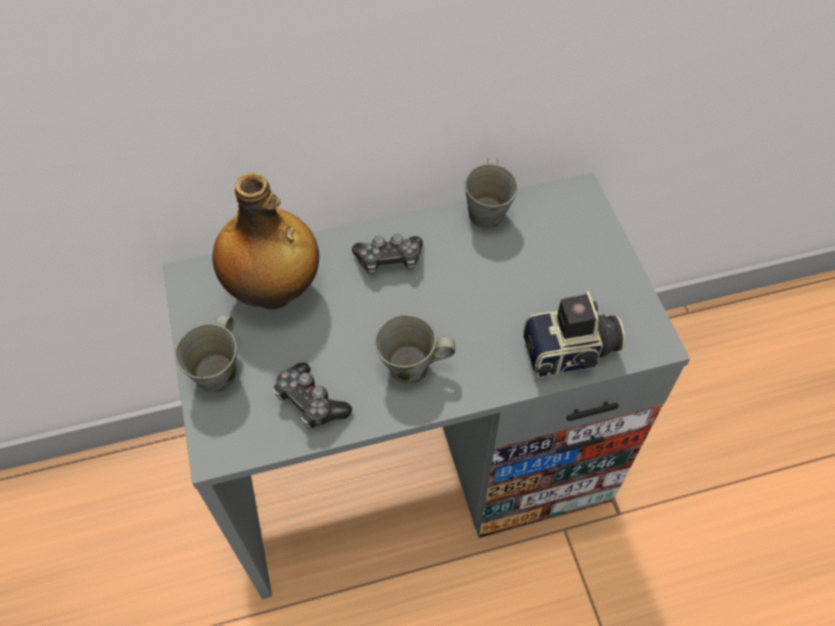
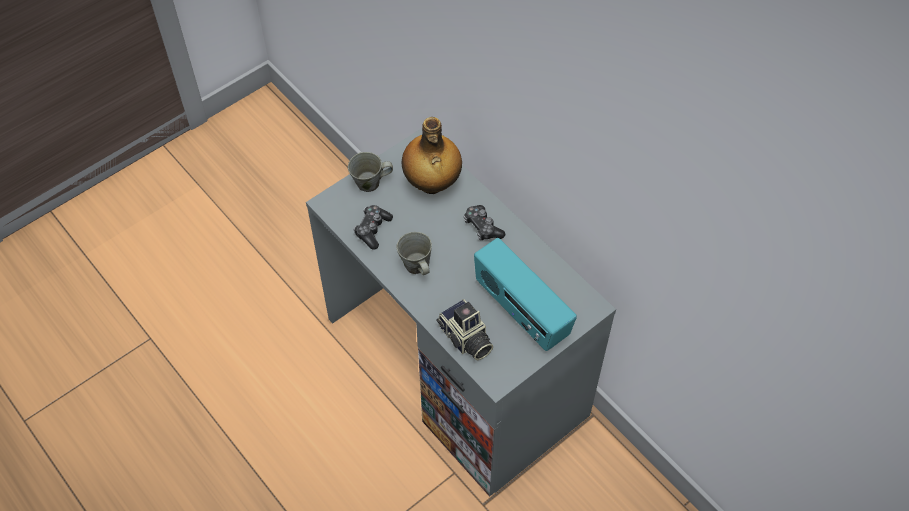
camera: 65 degrees right, 0 degrees up
(487, 212) = (547, 262): grey mug -> none
(552, 271) = (520, 311): none -> radio

